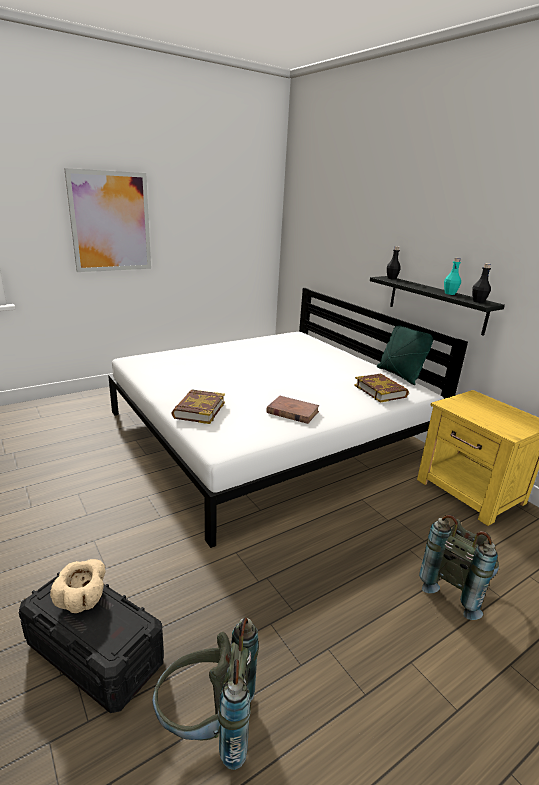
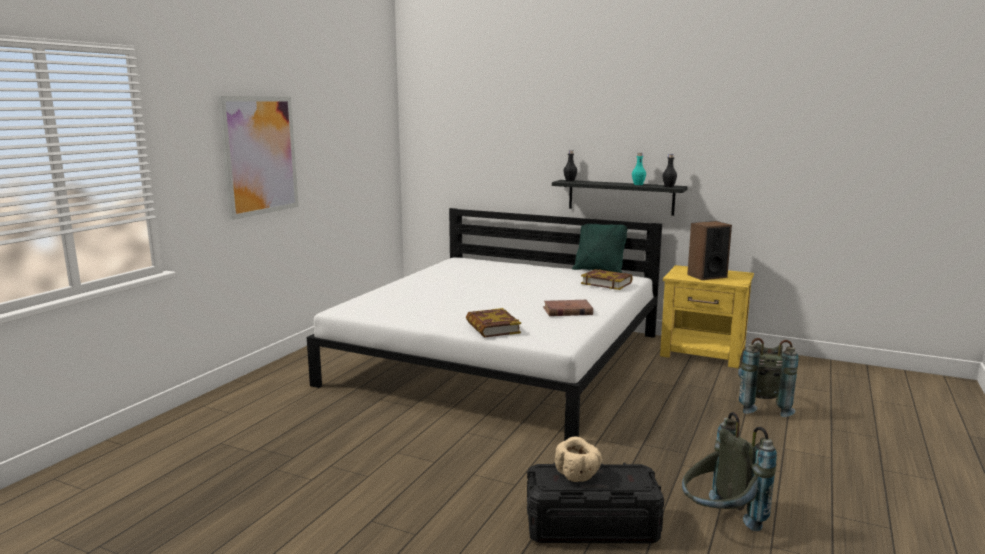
camera: 30 degrees left, 10 degrees down
(486, 413) = (706, 276): none -> speaker

